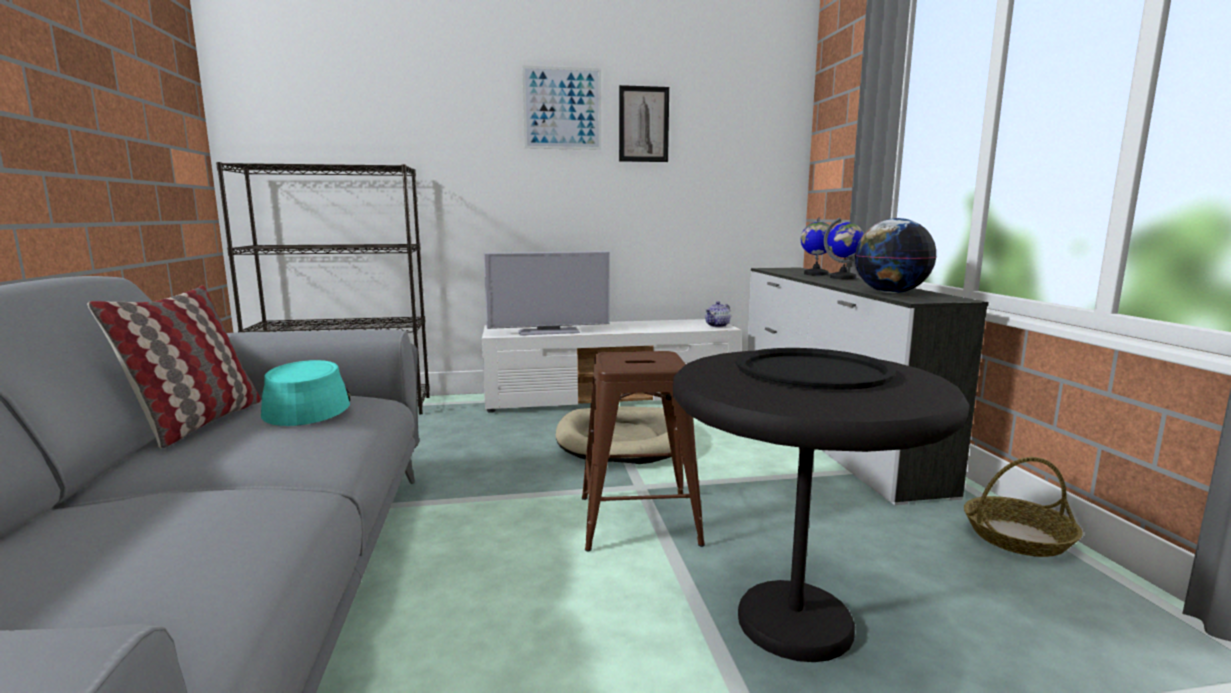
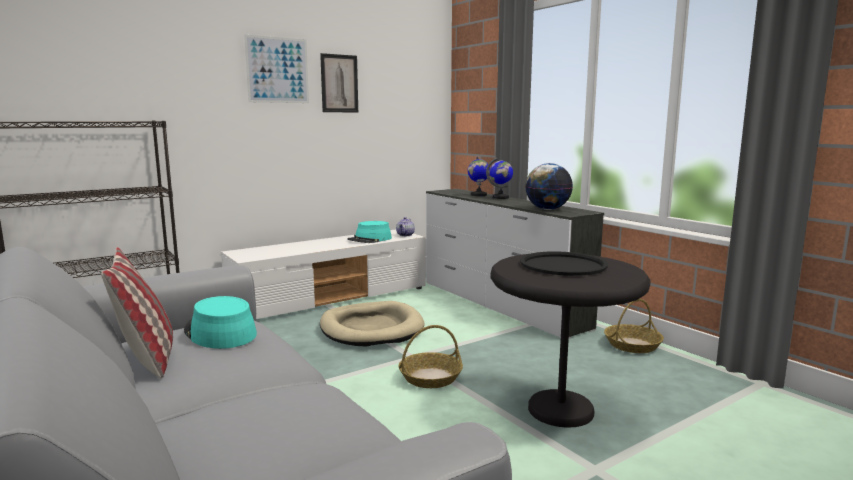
camera: 25 degrees left, 0 degrees up
(549, 332) = (286, 252): television -> none
(638, 520) = (430, 377): brown stool -> basket
(665, 327) = (370, 239): none -> turquoise hat

